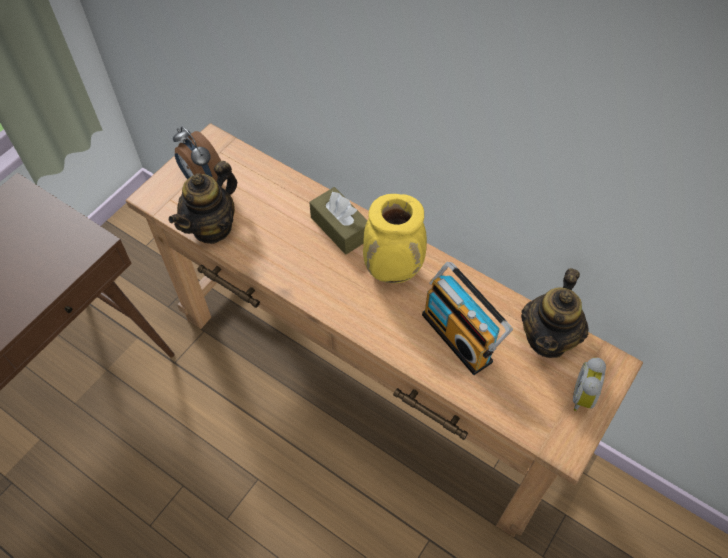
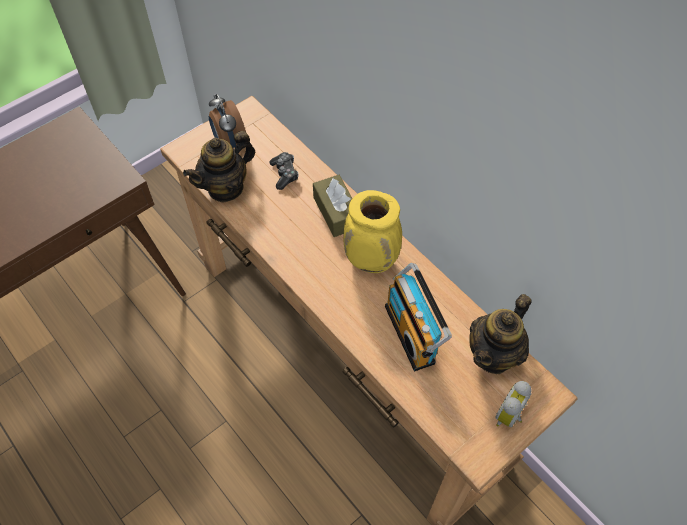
camera: 15 degrees right, 0 degrees up
(272, 199) = (284, 174): none -> game controller

